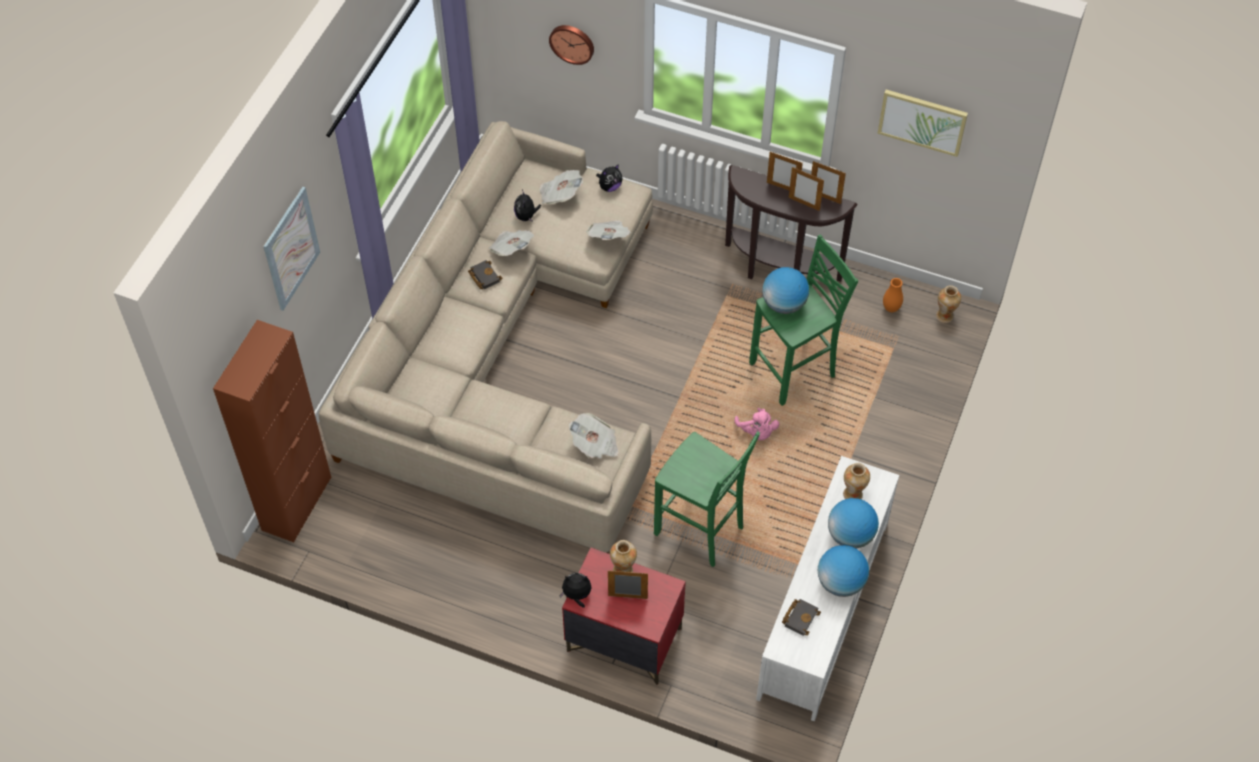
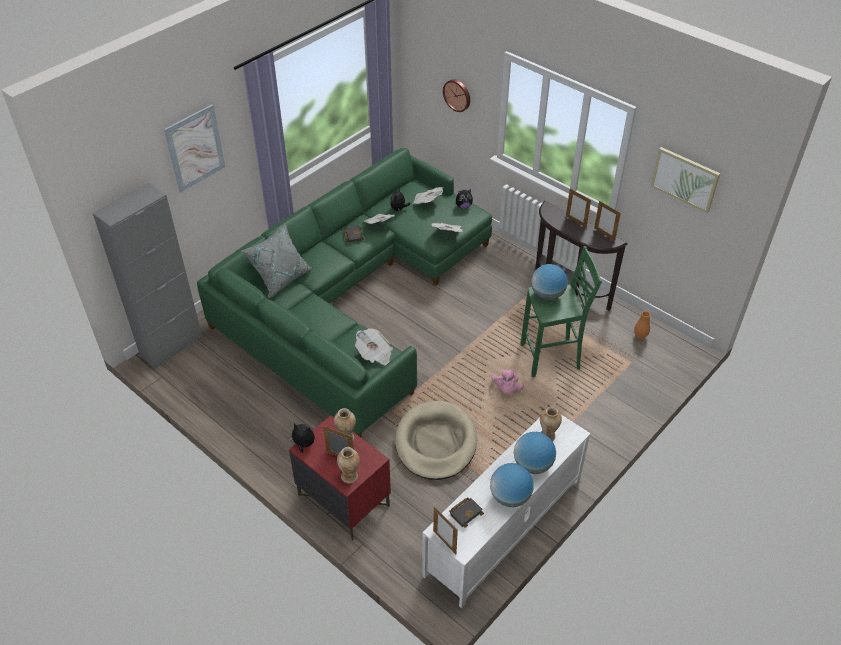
camera: 20 degrees right, 10 degrees down
(296, 503) = (171, 346): brown cabinet -> grey cabinet
(419, 370) = (280, 278): none -> grey pillow
(503, 358) = (352, 297): beige sofa -> green sofa
(701, 531) = (435, 443): green stool -> beige dog bed
(804, 204) = (587, 234): picture frame -> picture frame (444, 542)
(944, 316) = (679, 352): vase -> vase (349, 476)

